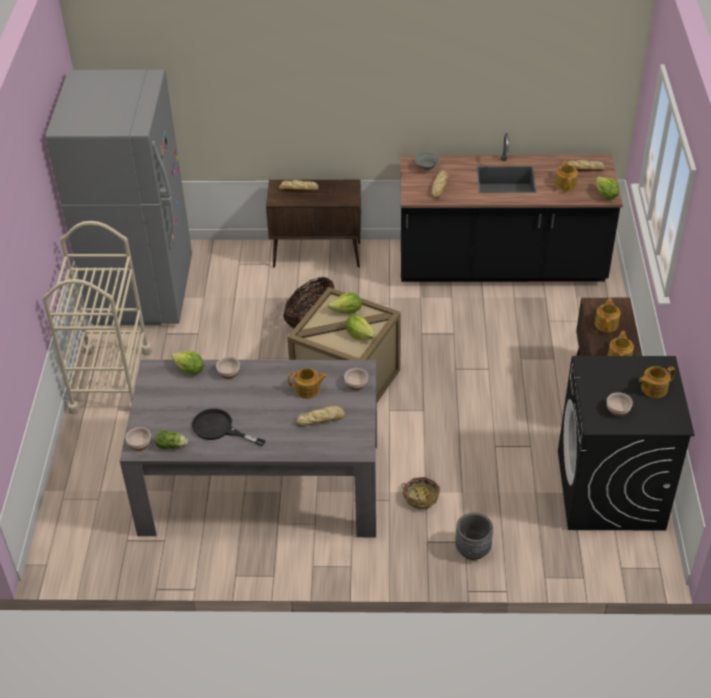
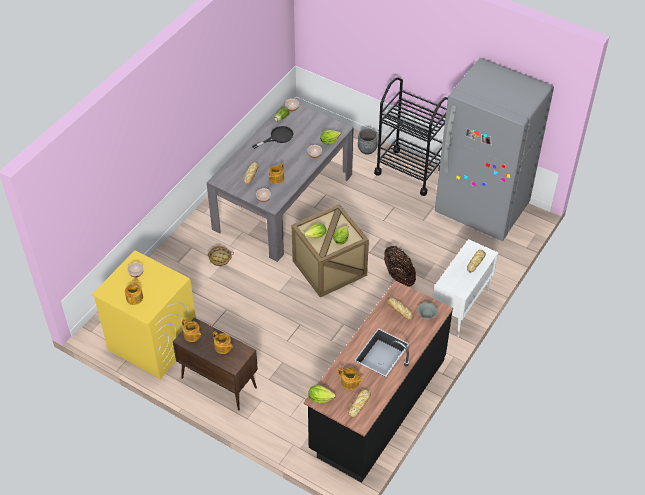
camera: 120 degrees right, 5 degrees up
(111, 380) = (409, 171): beige cart -> black cart
(318, 255) = (460, 308): brown cabinet -> white cabinet
(472, 550) = (170, 262): grey planter -> grey planter (367, 149)
(610, 490) = (152, 342): black washing machine -> yellow washing machine

